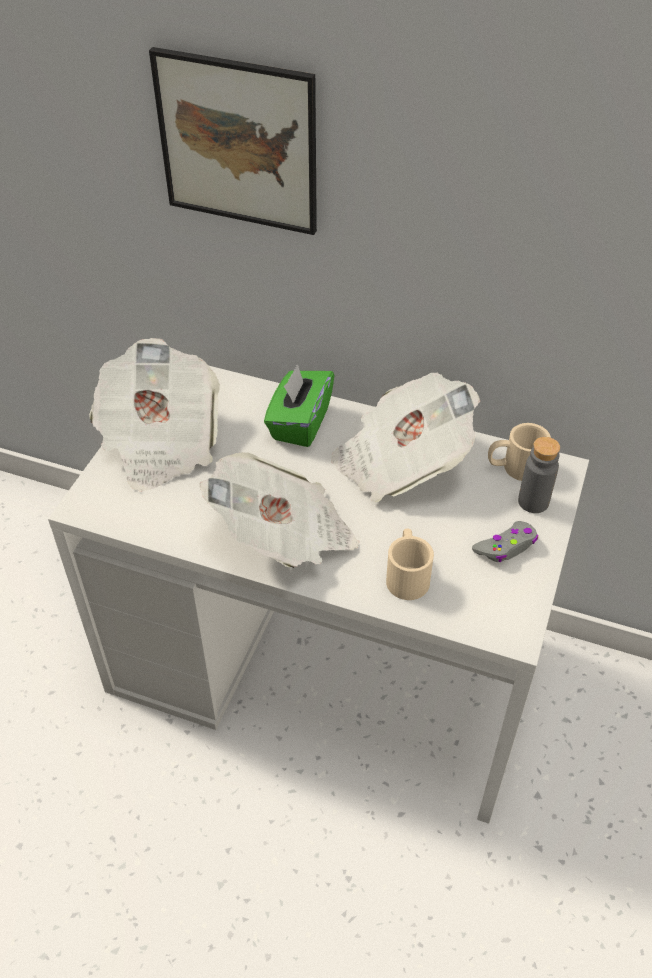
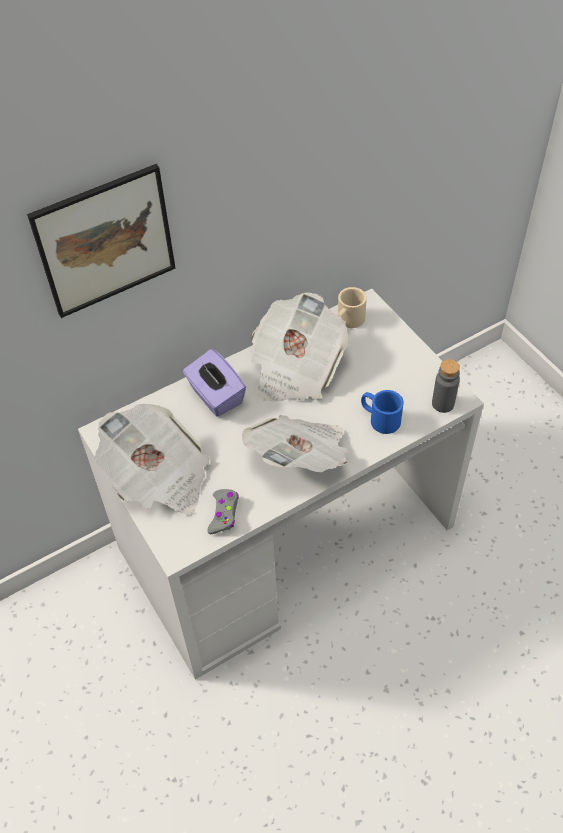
camera: 50 degrees left, 5 degrees up
(299, 423) = (215, 396): green tissue box -> purple tissue box
(407, 574) = (379, 418): beige mug -> blue mug
(506, 547) = (399, 363): grey game controller -> grey game controller (224, 514)
(533, 502) = (379, 331): grey bottle -> grey bottle (443, 404)

